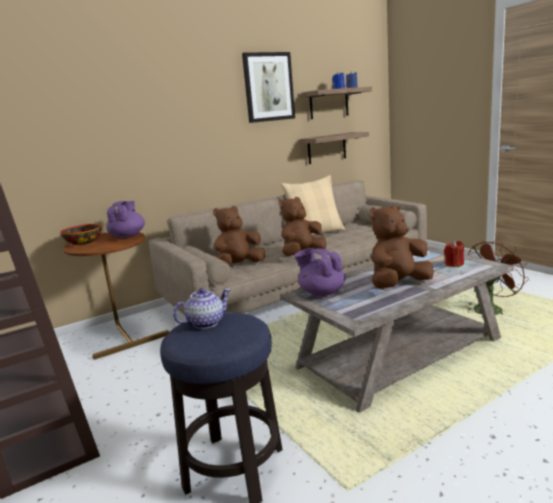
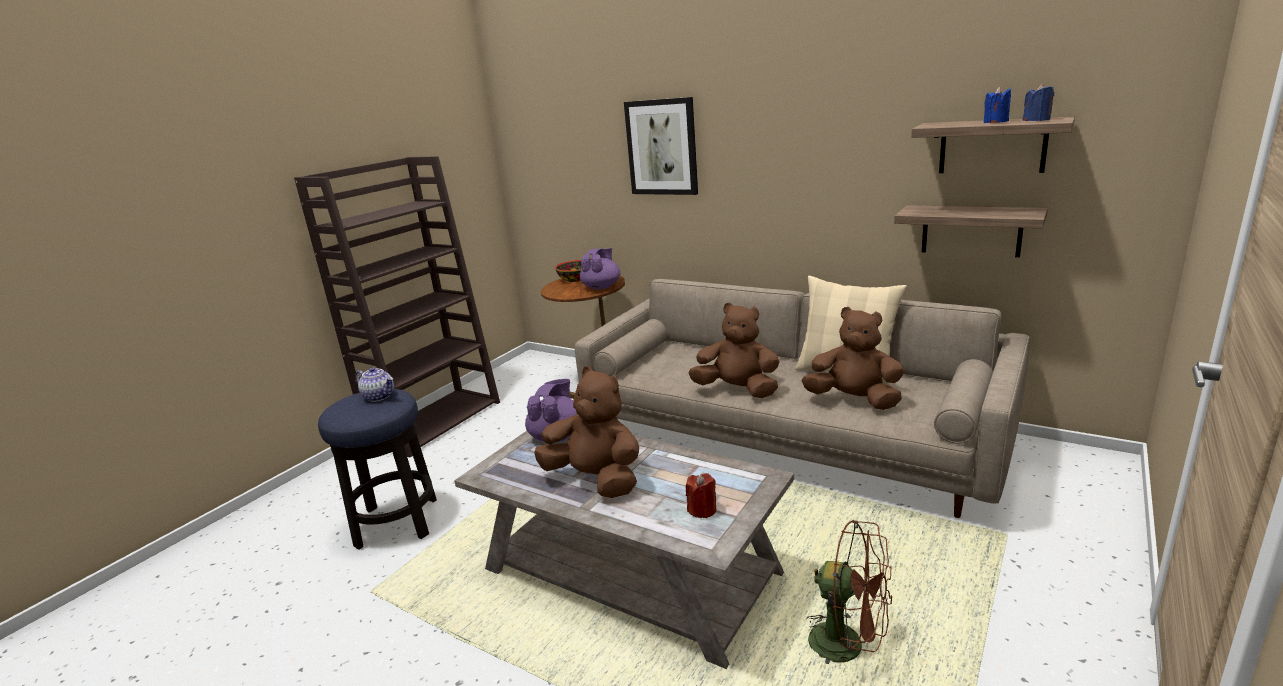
camera: 65 degrees right, 5 degrees up
(128, 236) = (601, 287): purple teapot -> purple teapot turned 45 degrees counterclockwise
(238, 266) = (669, 367): brown plush toy -> brown plush toy (854, 400)
(268, 87) = (854, 113): picture -> picture (662, 147)

